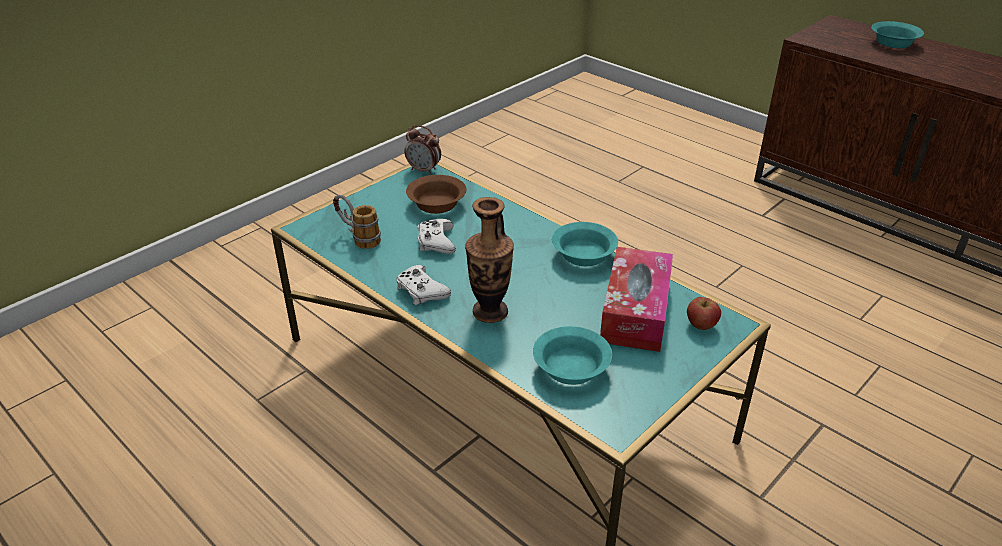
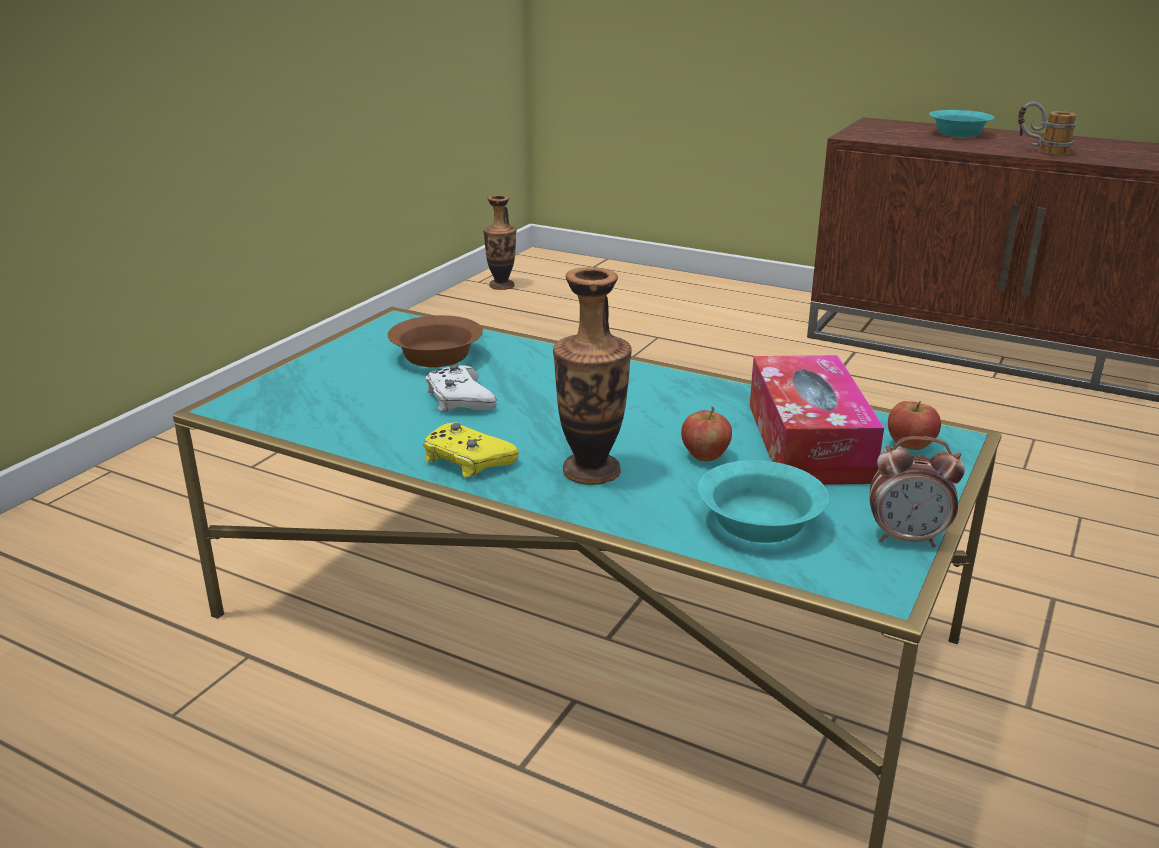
camera: 15 degrees left, 10 degrees down
(358, 238) = (328, 408): mug -> mug (1041, 151)
(421, 291) = (466, 460): white game controller -> yellow game controller
(424, 170) = (397, 322): alarm clock -> alarm clock (907, 539)
(549, 106) = (501, 286): none -> vase
(564, 312) = (704, 456): none -> apple
(582, 254) = (689, 388): turquoise bowl -> none

